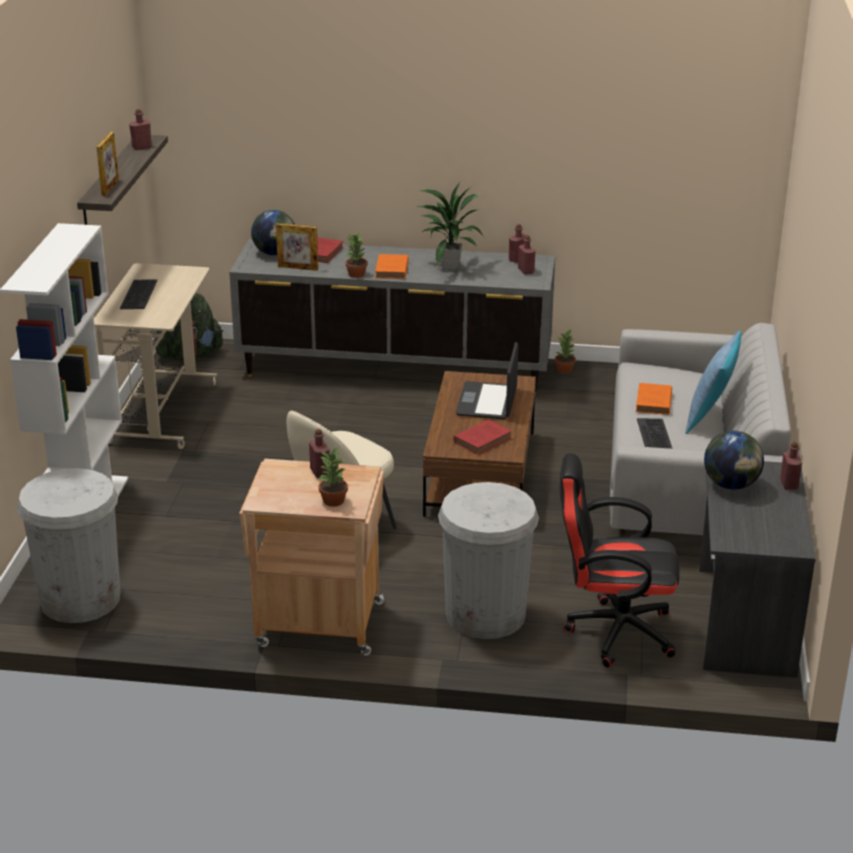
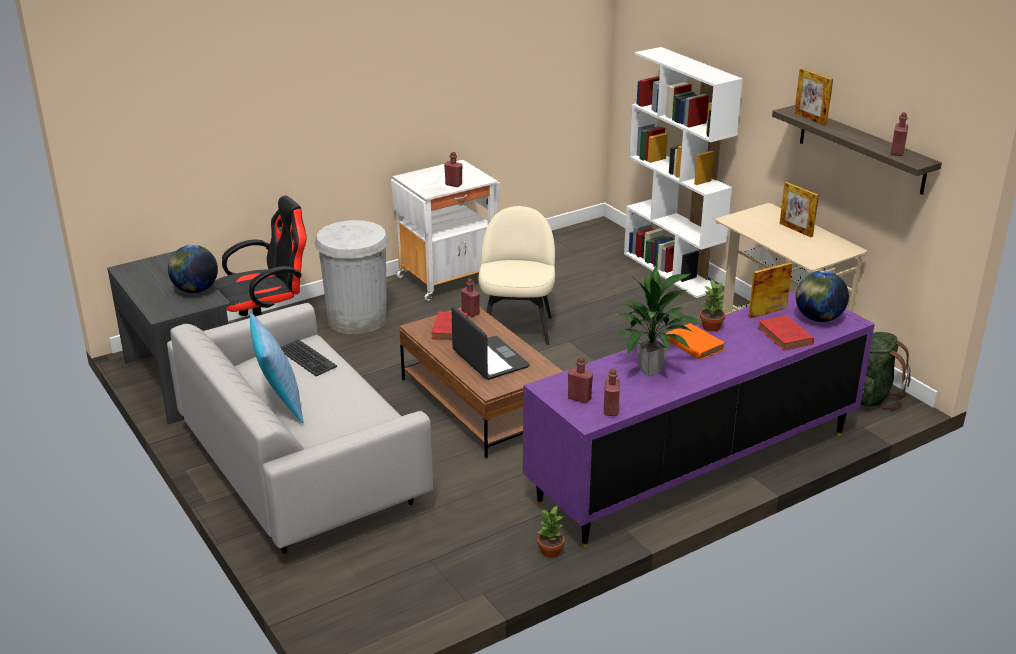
camera: 140 degrees right, 0 degrees up
(80, 599) = (587, 241): white trash can -> none
(138, 295) = (796, 230): keyboard -> picture frame
(317, 623) = (447, 279): brown cart -> white cart
(333, 501) = (422, 176): potted plant -> none
(395, 370) = (695, 467): grey cabinet -> purple cabinet
(653, 403) = (338, 389): orange book -> none
(789, 484) = (151, 305): red bottle -> red bottle (470, 313)

